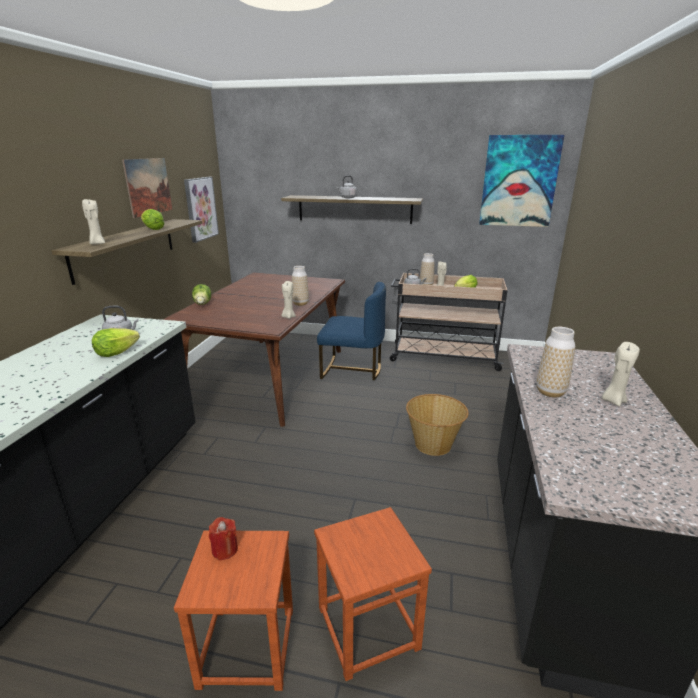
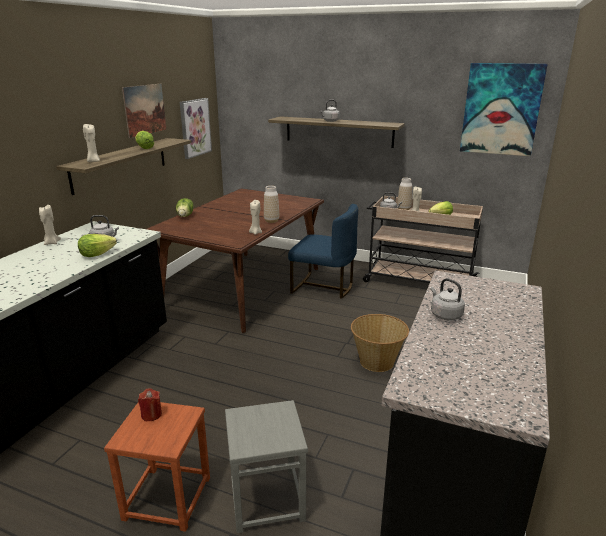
camera: 10 degrees right, 0 degrees up
(368, 627) = (267, 498): brown stool -> grey stool
(550, 392) = (444, 315): vase -> grey kettle
(613, 400) = (498, 326): beige candle -> beige candle (51, 243)

